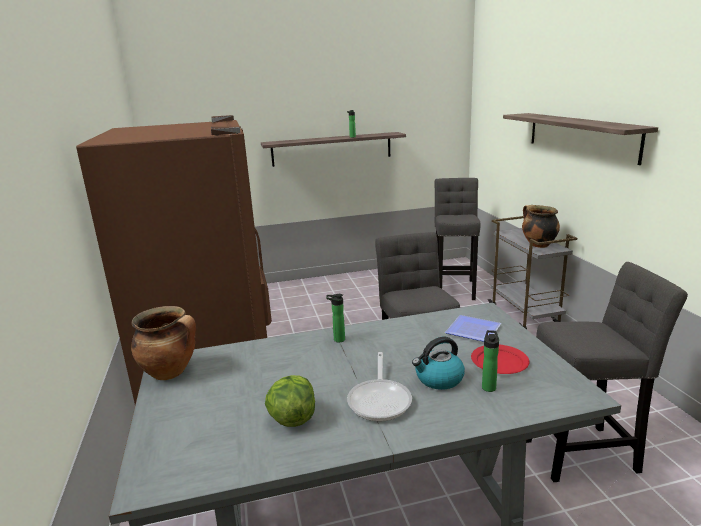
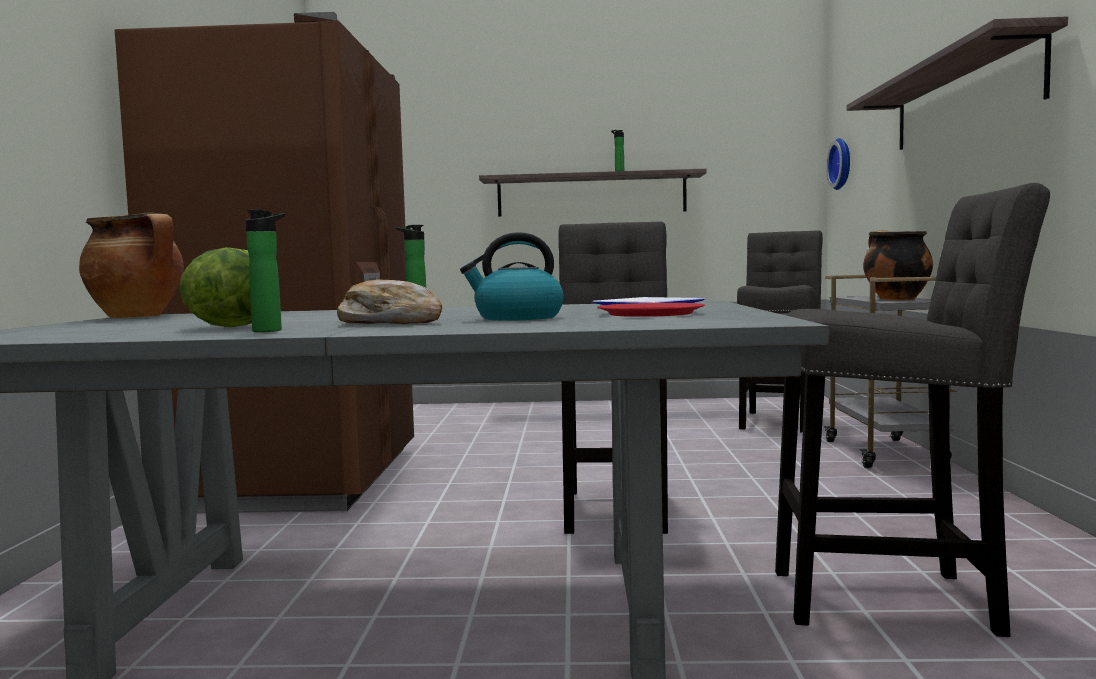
camera: 15 degrees right, 15 degrees down
(380, 400) = (390, 323): frying pan -> bread
(484, 129) = (842, 164): none -> wall clock
(488, 386) = (594, 319): bottle -> bottle (270, 330)

